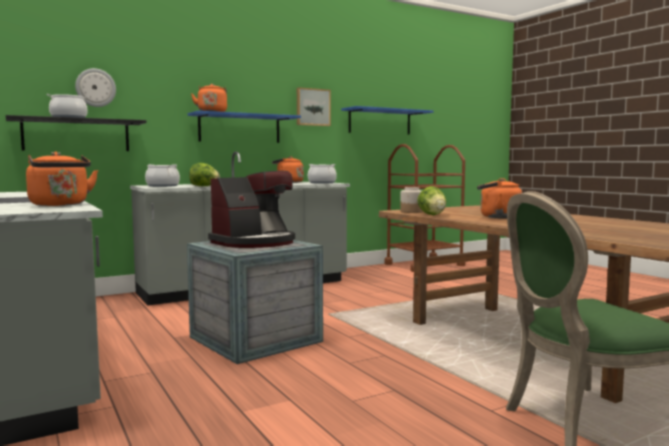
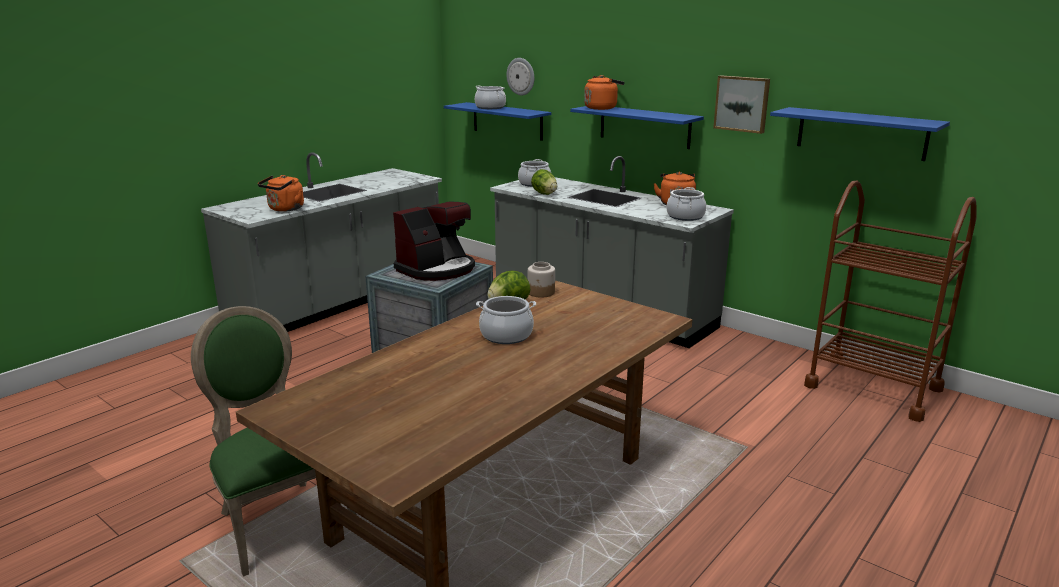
camera: 70 degrees right, 15 degrees up
(76, 135) = (507, 121): black shelf -> blue shelf
(255, 242) = (437, 269): coffee machine -> coffee machine turned 75 degrees counterclockwise
(497, 217) = (506, 335): orange kettle -> cooking pot

